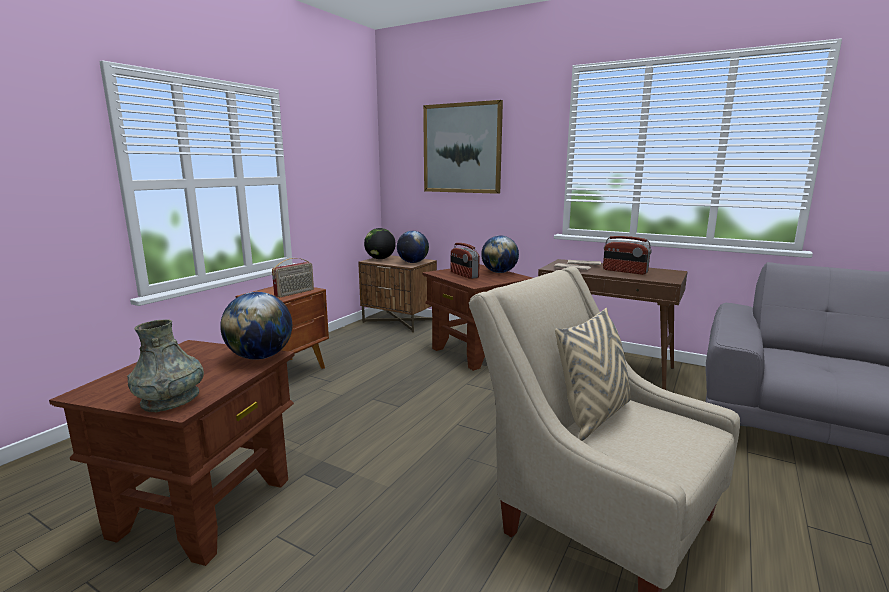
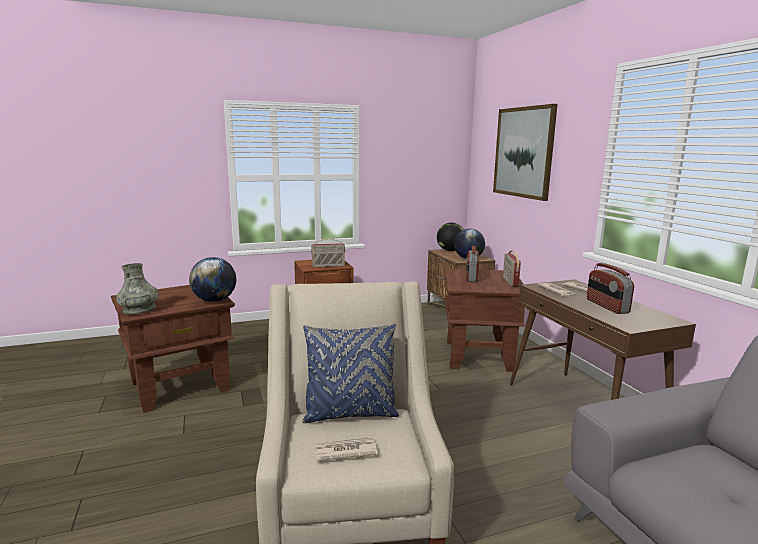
camera: 40 degrees right, 0 degrees up
(499, 272) = (510, 281): globe -> radio
(593, 416) = (350, 414): beige pillow -> blue pillow
(658, 444) = (344, 451): none -> newspaper

